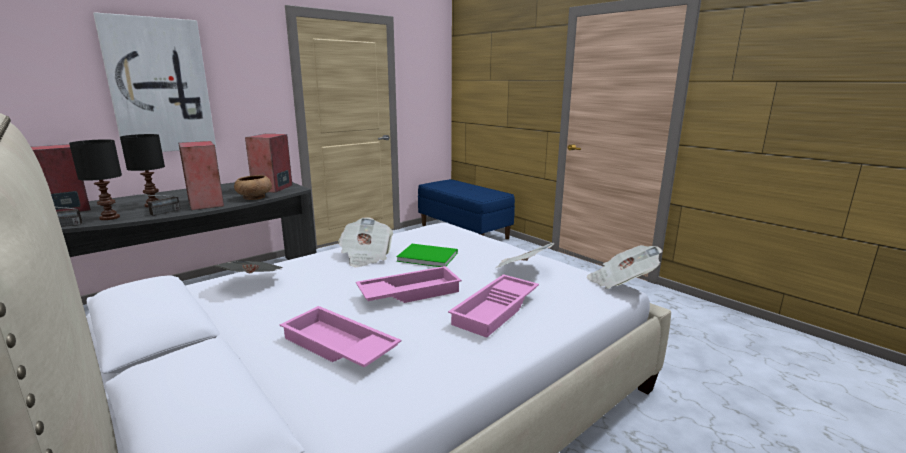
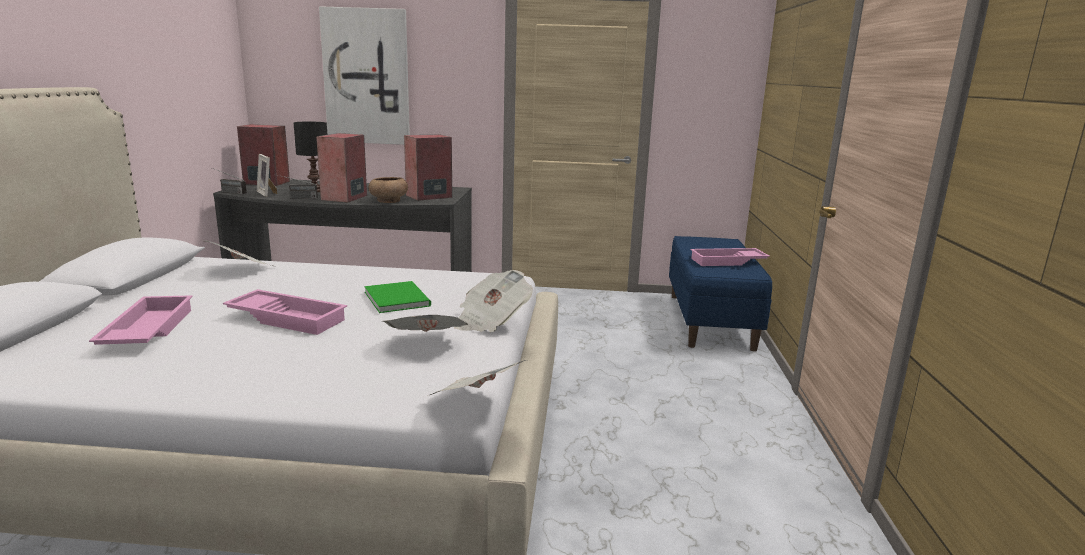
camera: 45 degrees right, 0 degrees up
(110, 217) = (268, 193): black table lamp -> picture frame
(366, 256) = (358, 279): newspaper -> newspaper (490, 321)
(496, 310) = (286, 361): pink tray -> pink tray (728, 262)

